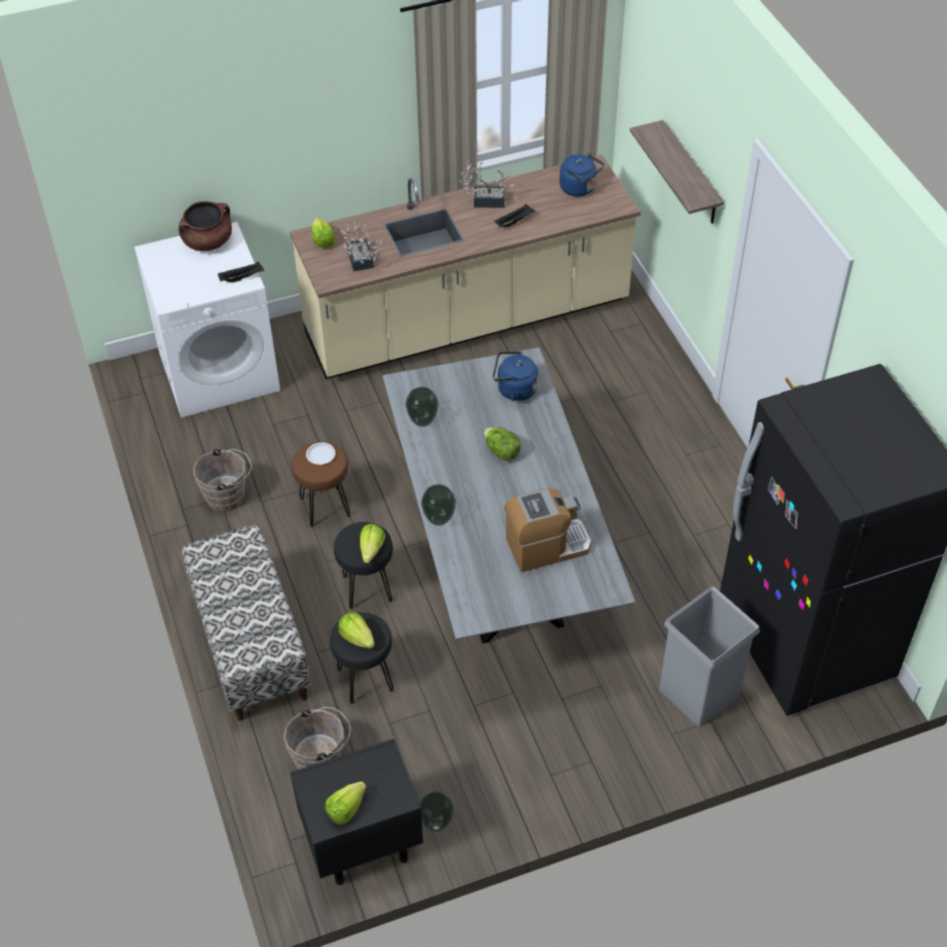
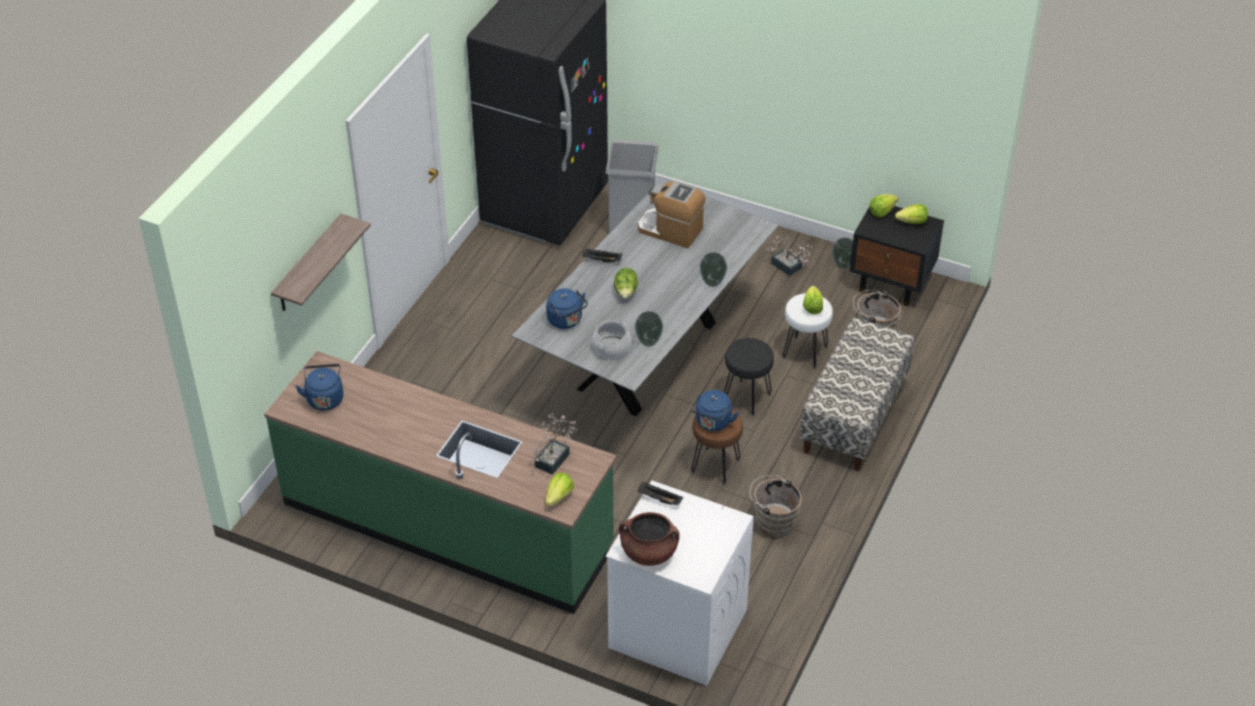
camera: 135 degrees left, 5 degrees down
(321, 455) = (712, 423): white plate -> blue kettle
(364, 679) = (805, 352): black stool -> white stool
(371, 550) = (749, 345): lettuce -> lettuce (882, 211)
(446, 395) = (611, 348): none -> cooking pot
(467, 320) = (448, 525): beige counter -> green counter
(485, 200) = (401, 440): potted plant -> potted plant (788, 268)
(514, 221) = (407, 407): black tray -> black tray (601, 260)

